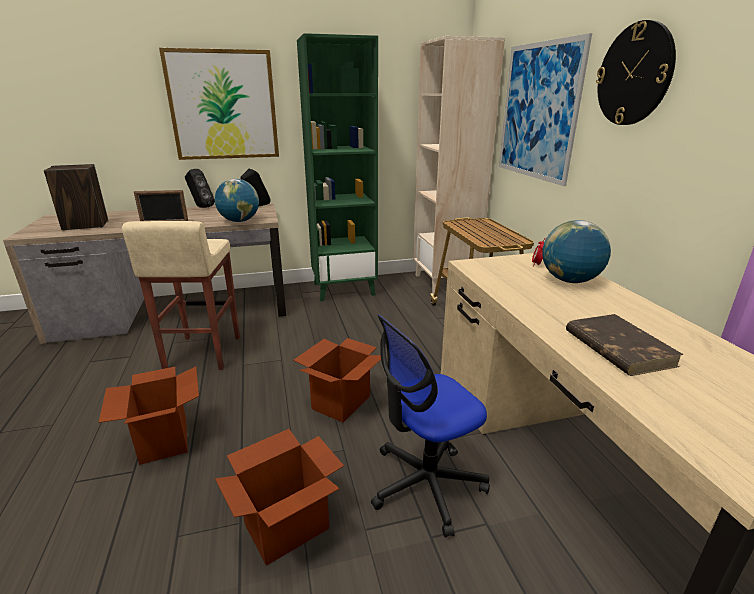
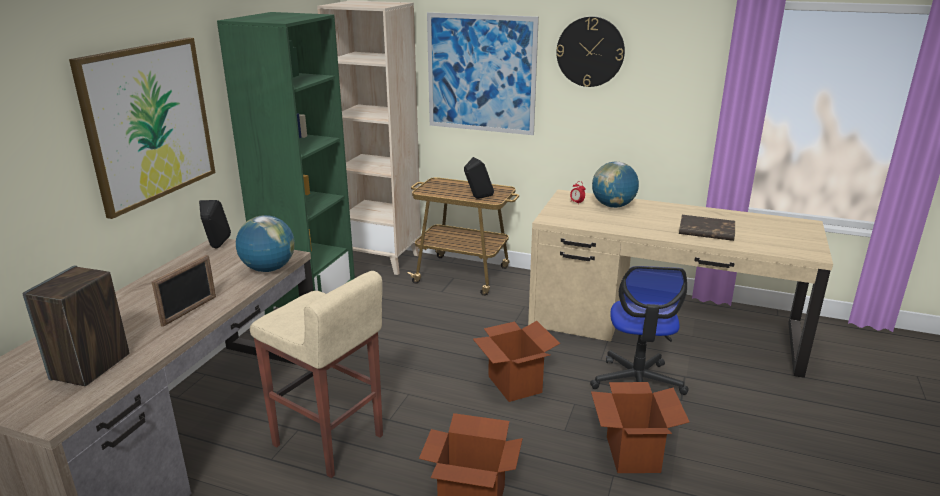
camera: 55 degrees left, 0 degrees up
(201, 207) = (148, 278): black speaker -> black speaker (477, 198)

